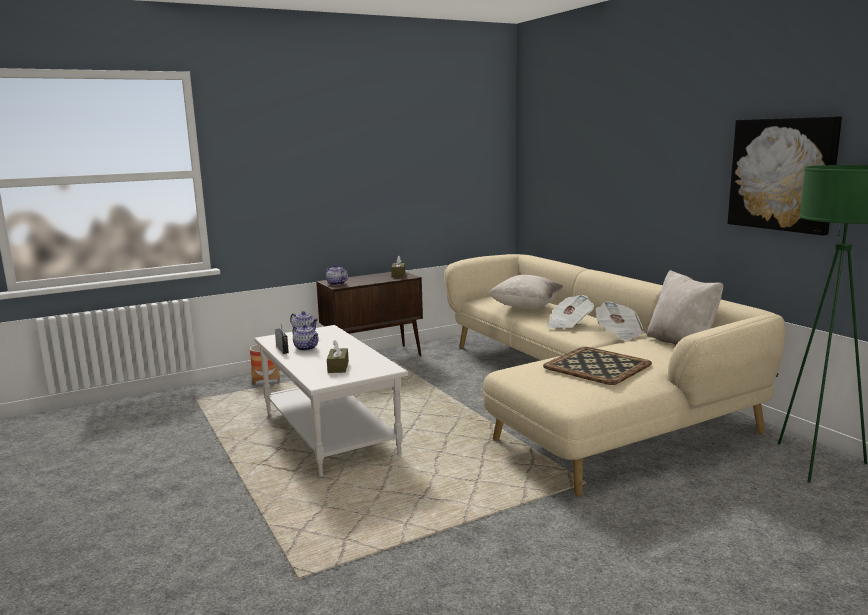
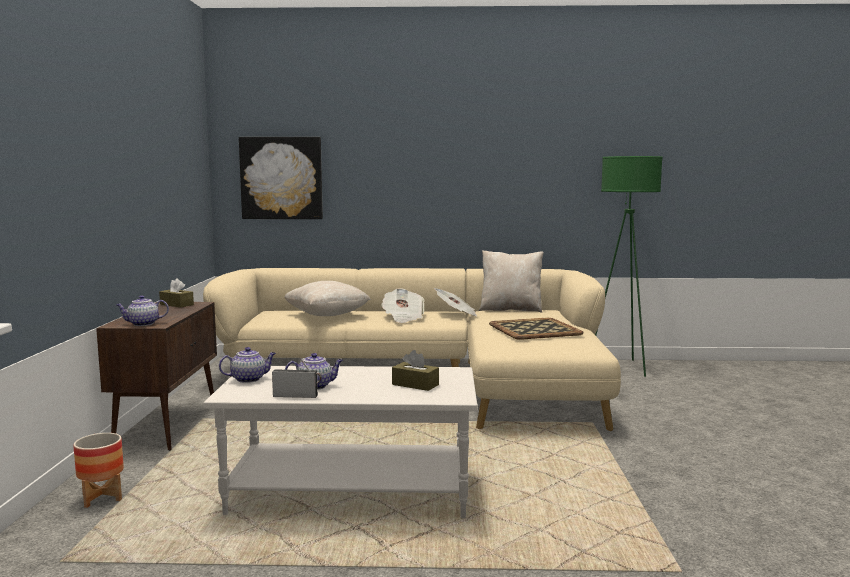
camera: 60 degrees left, 5 degrees down
(782, 174) = (552, 166): picture -> picture (281, 178)

